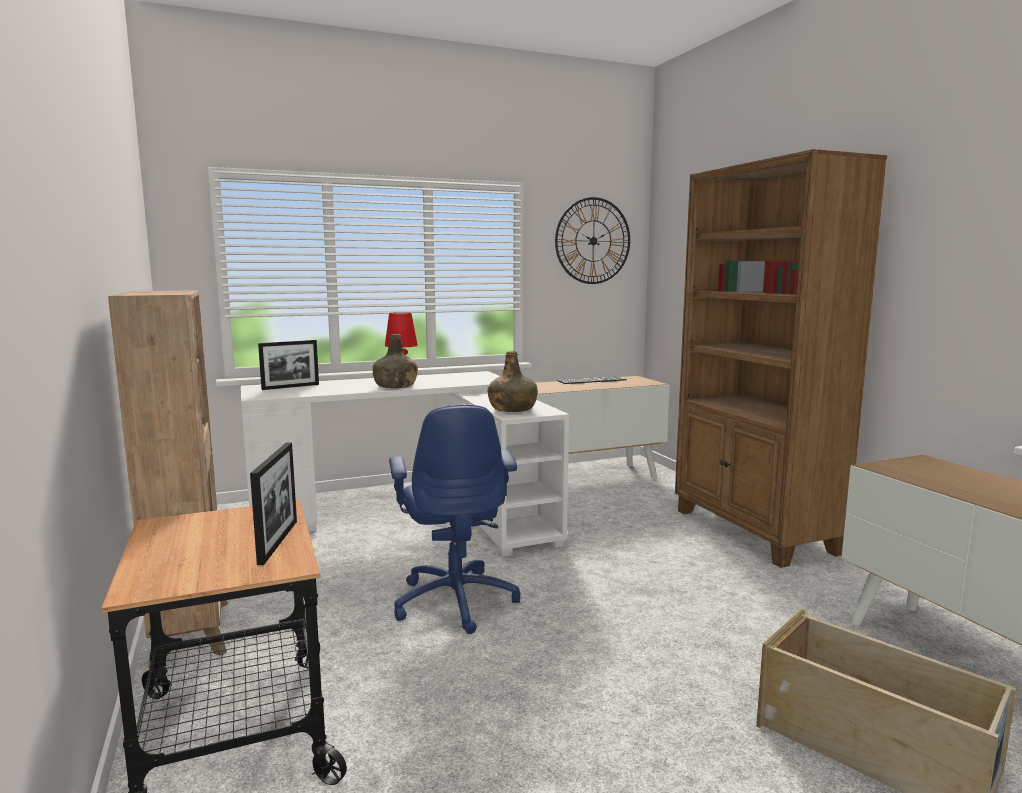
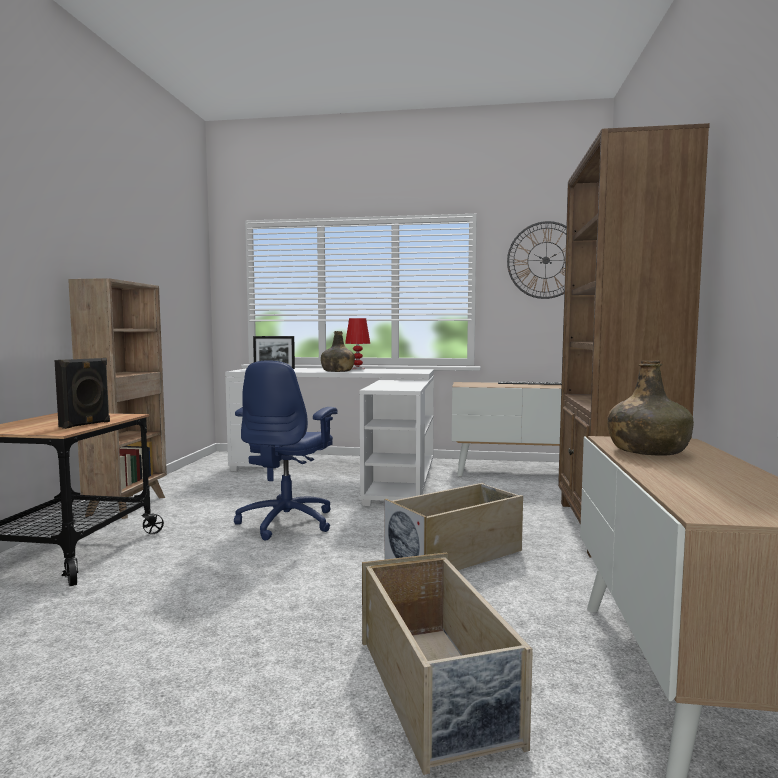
camera: 30 degrees right, 5 degrees down
(278, 541) = (86, 424): picture frame -> black speaker
(512, 409) = (387, 386): green bottle -> green bottle (647, 451)
(681, 596) = (455, 555): none -> beige storage box

